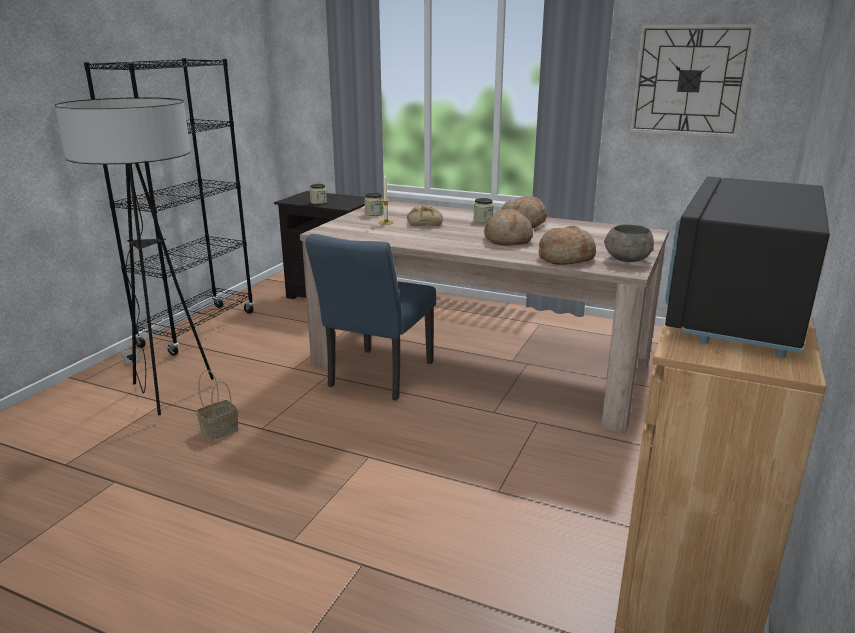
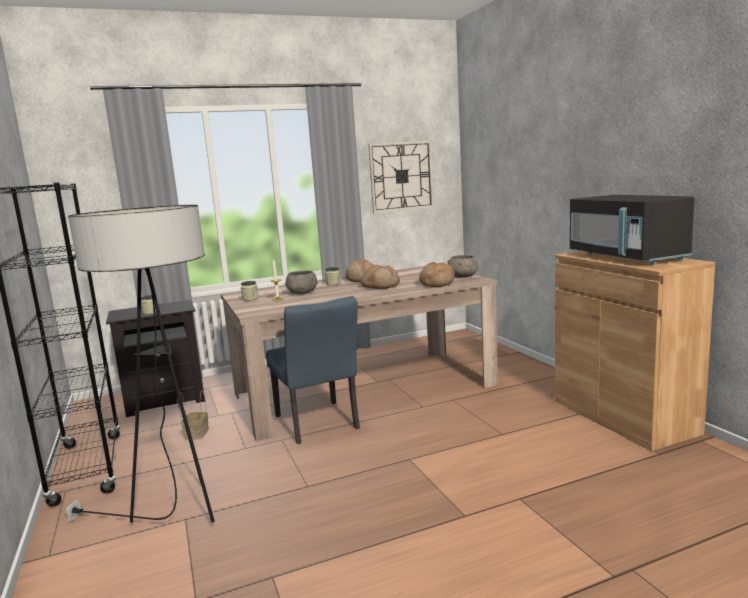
camera: 45 degrees left, 10 degrees down
(220, 429) = (278, 504): basket -> basket (196, 433)
(424, 222) = (302, 293): bread -> grey bowl

